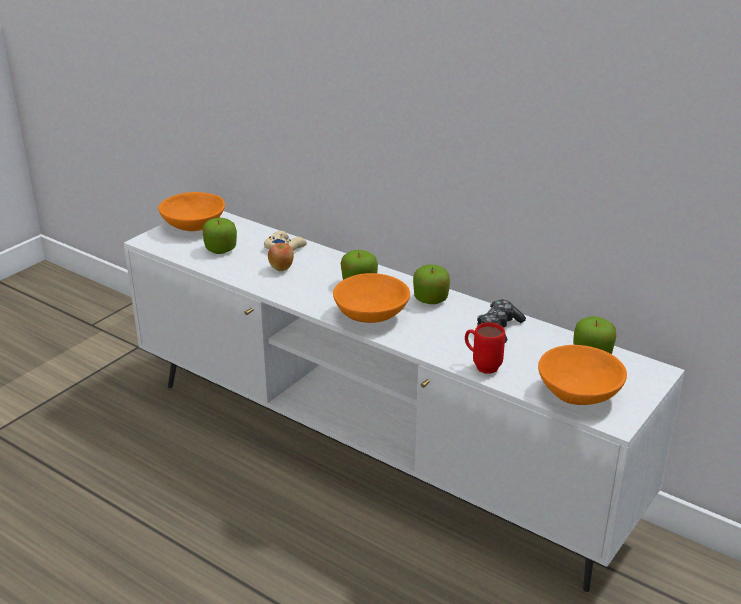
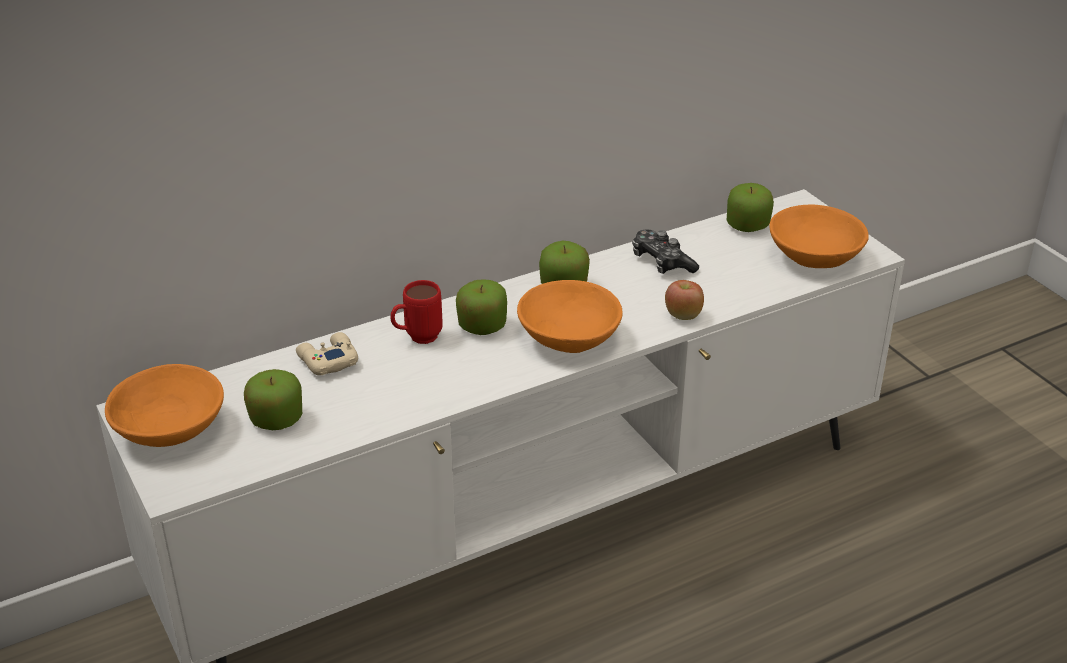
camera: 65 degrees left, 5 degrees up
(282, 268) = (387, 377): apple -> apple (683, 315)
(481, 365) = (729, 296): red mug -> red mug (417, 338)

